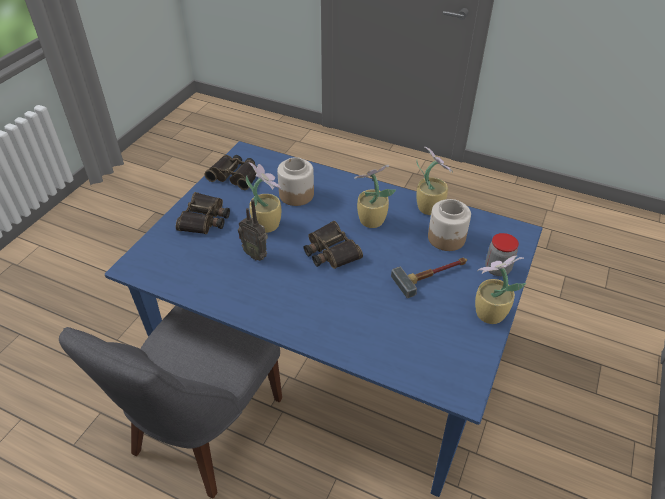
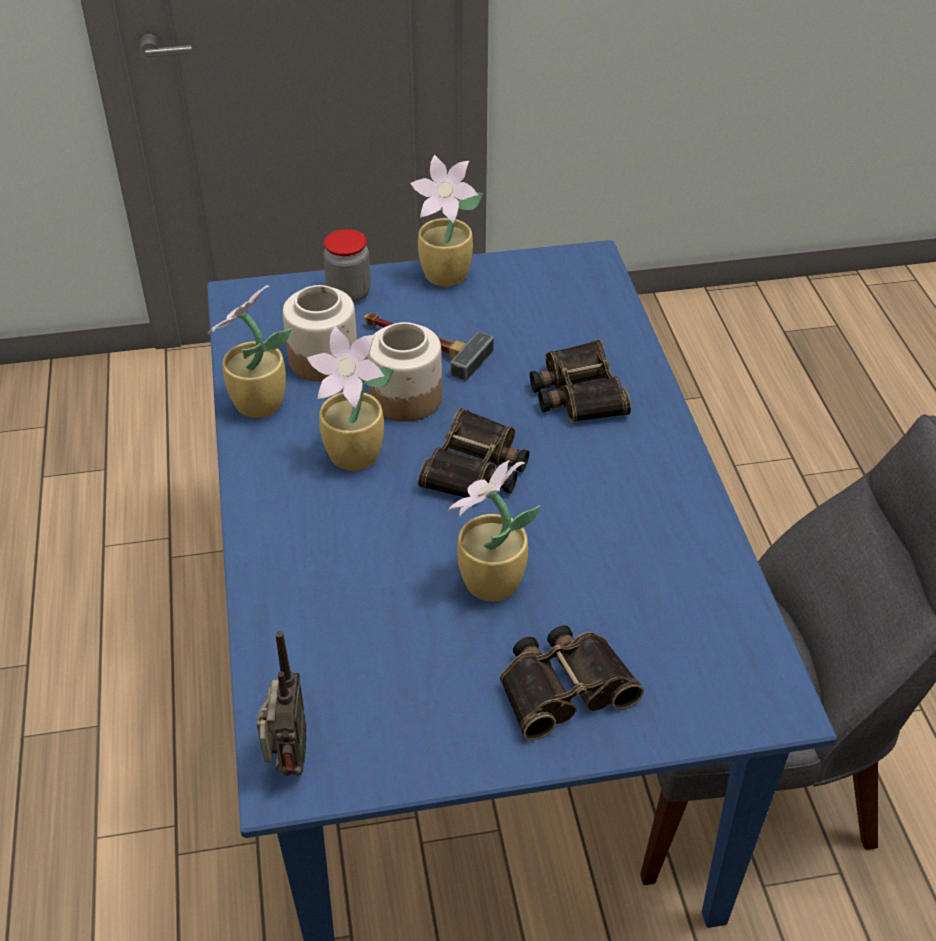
camera: 125 degrees left, 0 degrees up
(235, 175) = (387, 734): binoculars -> binoculars (576, 392)
(256, 254) = (574, 552): radio -> radio (287, 762)
(296, 194) = (367, 592): jar -> jar (406, 399)

